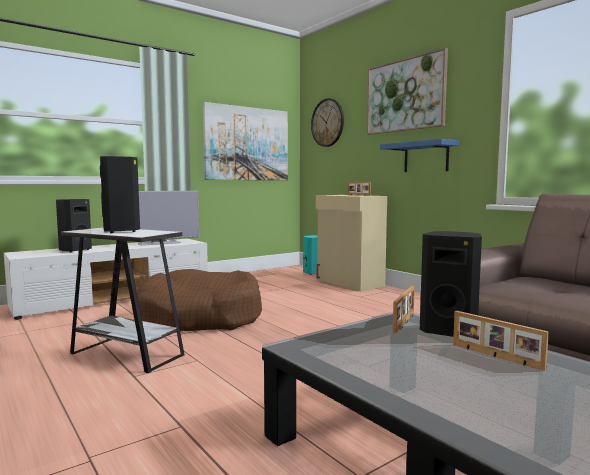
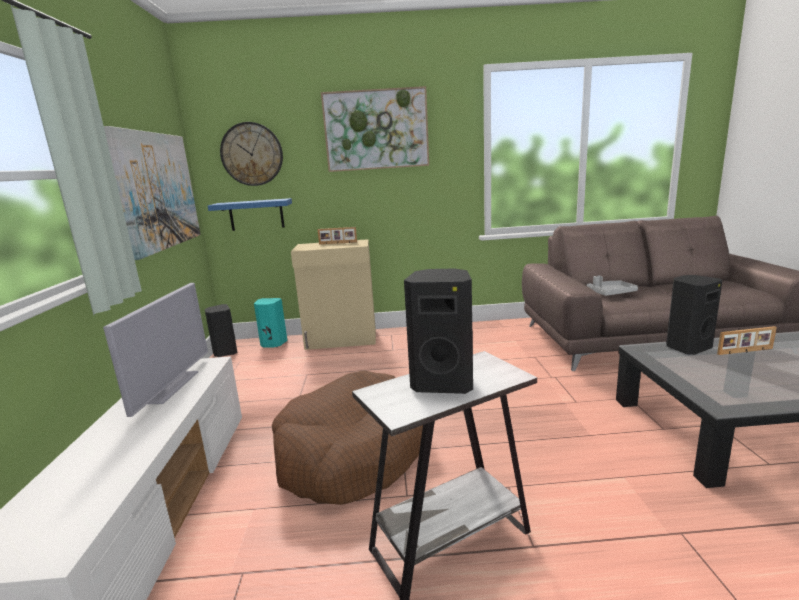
camera: 55 degrees left, 10 degrees up
(74, 250) = (94, 474): black speaker -> black speaker (225, 352)
(405, 322) = (659, 353): picture frame -> none
(426, 157) = (409, 196): blue shelf -> blue shelf (256, 214)
(541, 282) = (610, 293): none -> grey tray

